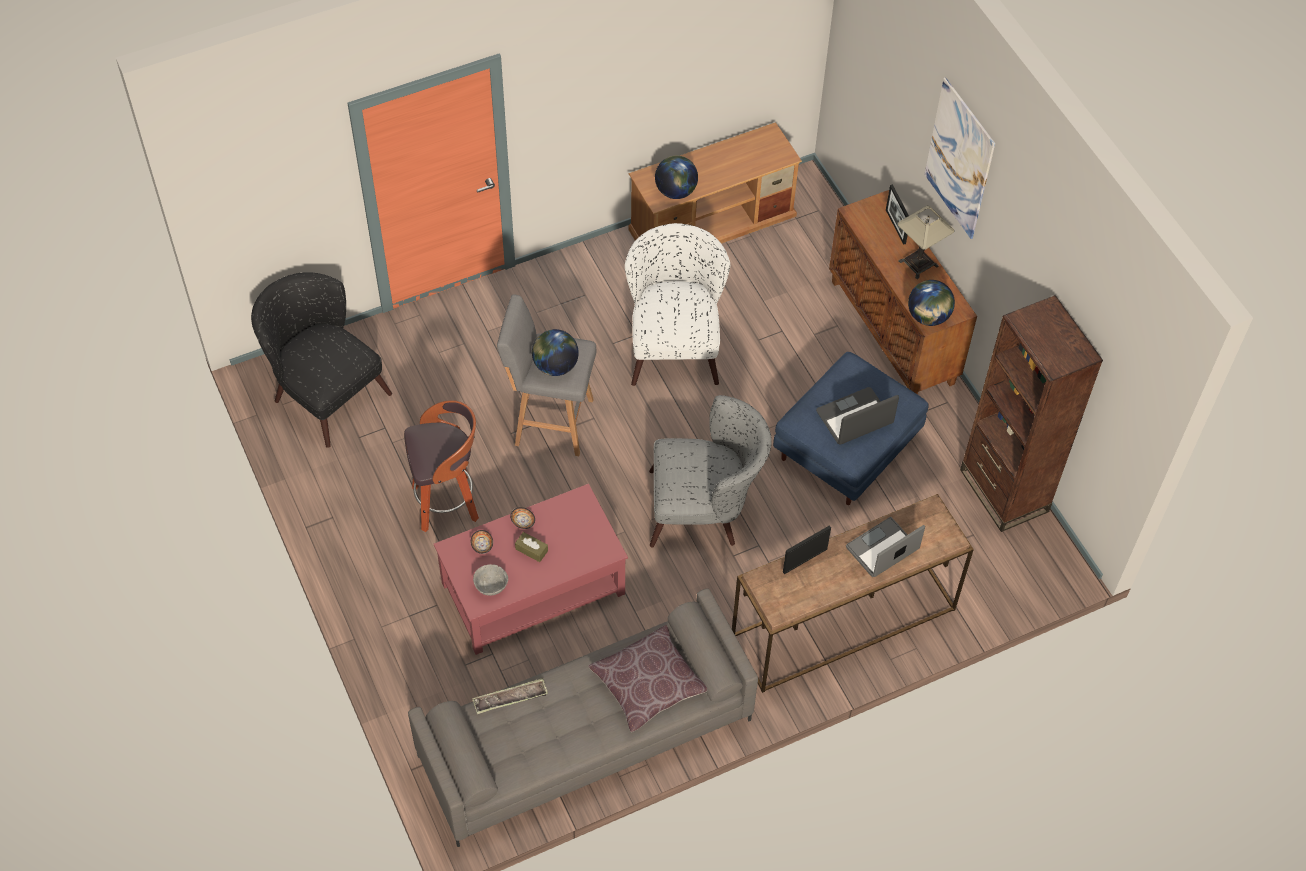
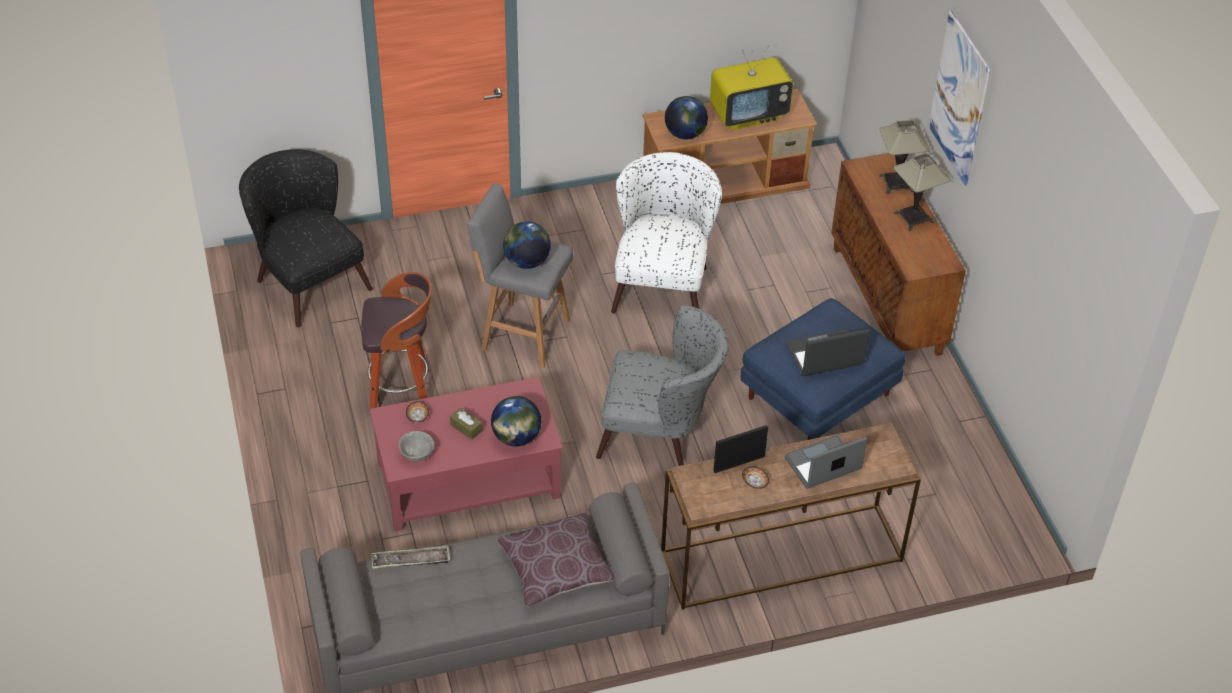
camera: 10 degrees right, 10 degrees down
(523, 521) = (464, 401): bowl -> bowl (755, 482)
(734, 160) = (749, 115): none -> television
(895, 226) = (897, 183): picture frame -> table lamp
(928, 317) = (914, 264): globe -> globe (516, 437)
(1003, 491) = (975, 458): brown bookcase -> none

